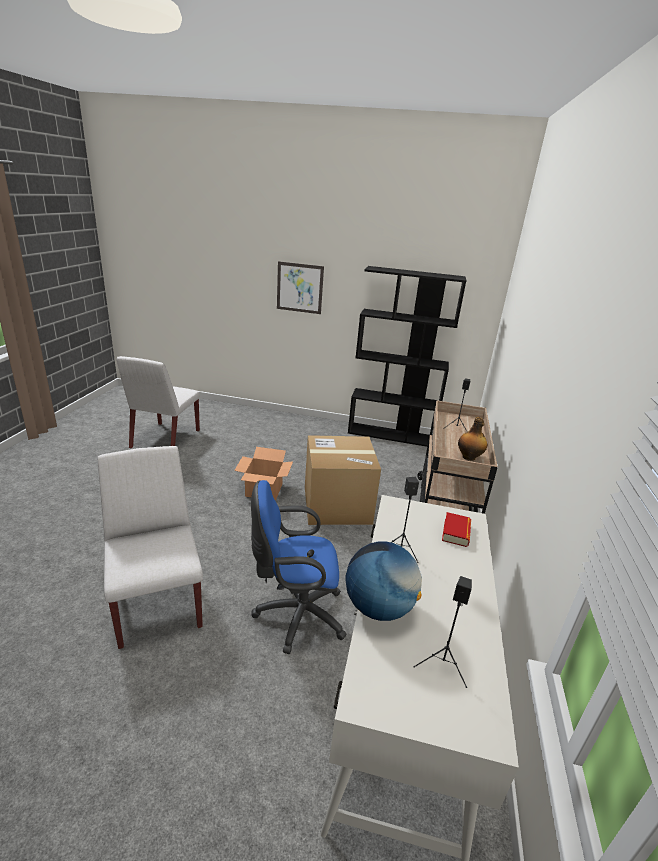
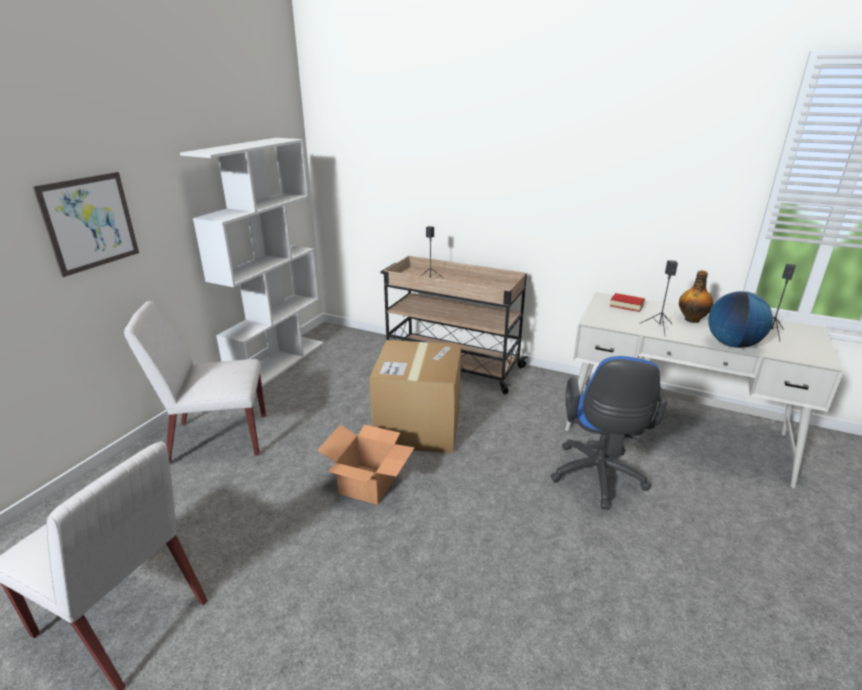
camera: 75 degrees left, 0 degrees up
(157, 601) = (595, 600): white chair -> white chair (217, 439)
(391, 435) = (278, 362): black bookcase -> white bookcase
(469, 457) = (490, 286): bottle -> bottle (692, 319)

